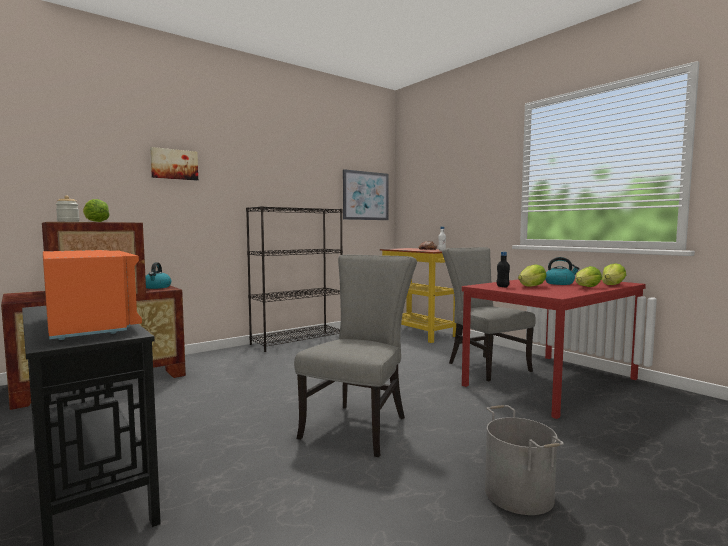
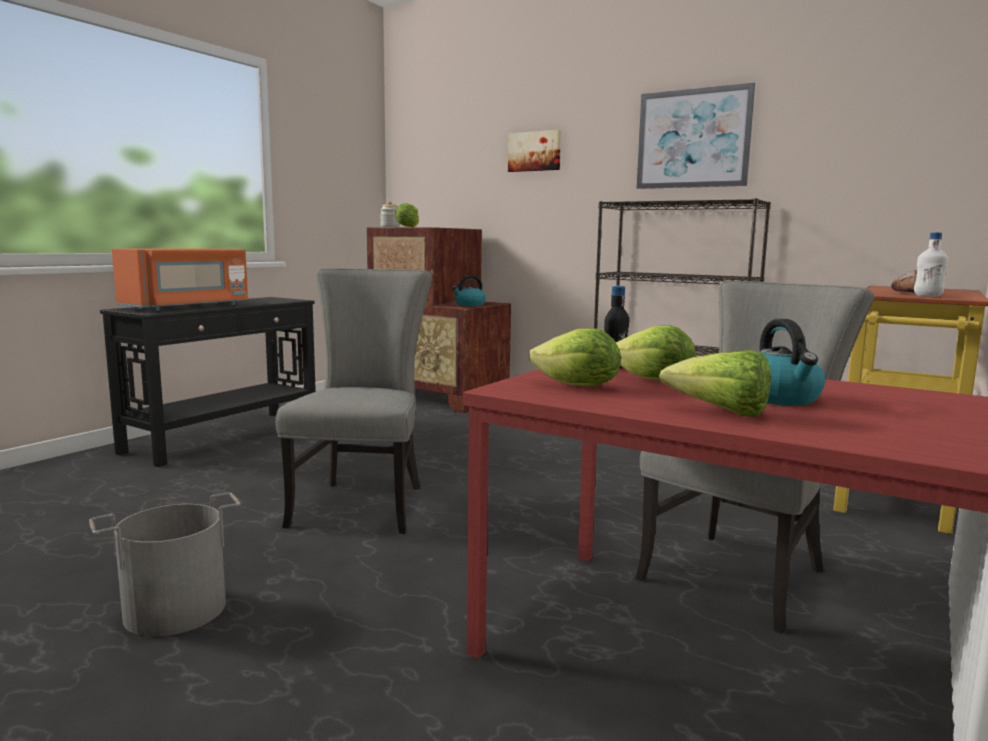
camera: 70 degrees right, 5 degrees up
(359, 425) = (363, 502): grey chair -> grey chair turned 90 degrees counterclockwise
(365, 196) = (894, 165): picture -> picture (693, 139)
(612, 285) = (862, 439): lettuce -> lettuce (578, 386)

